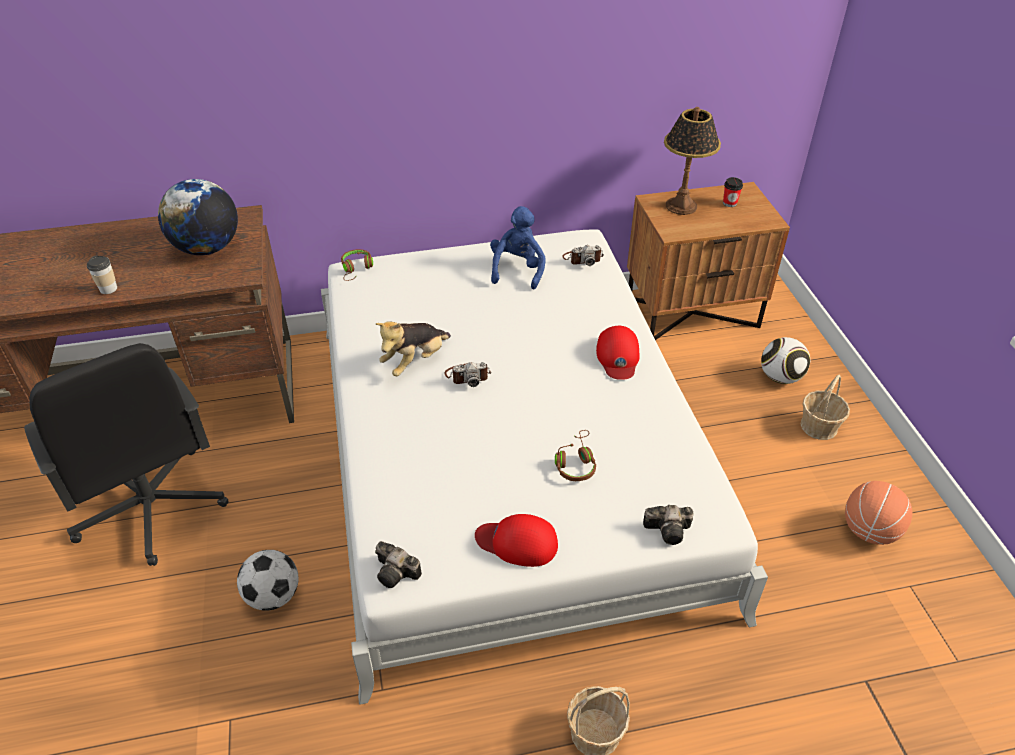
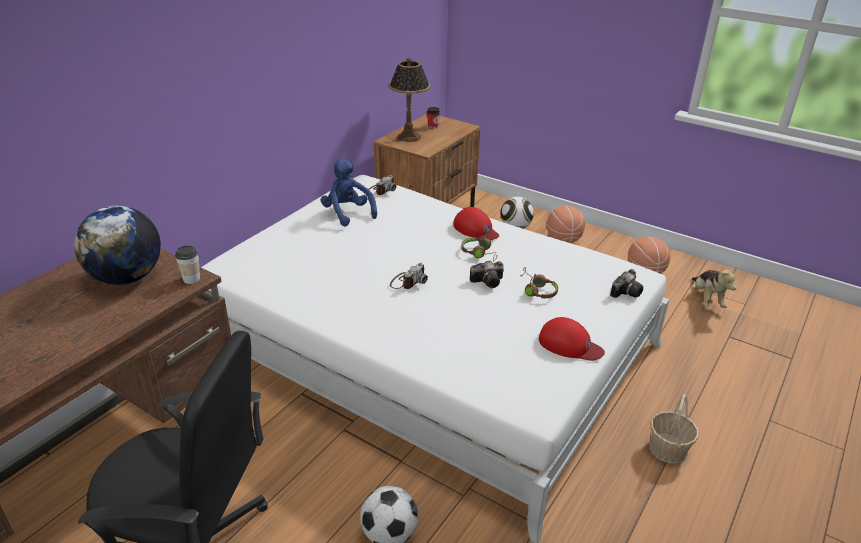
camera: 45 degrees left, 10 degrees down
(108, 289) = (73, 345): cup -> cup (191, 279)
(356, 269) = (224, 264): brown headphones -> brown headphones (480, 253)
(397, 573) = (534, 404): camera -> camera (489, 281)
(415, 361) = (359, 292): plush toy -> plush toy (706, 299)
(517, 542) = (569, 345): red cap -> red cap turned 120 degrees counterclockwise
(819, 426) = (563, 240): basket -> basketball

